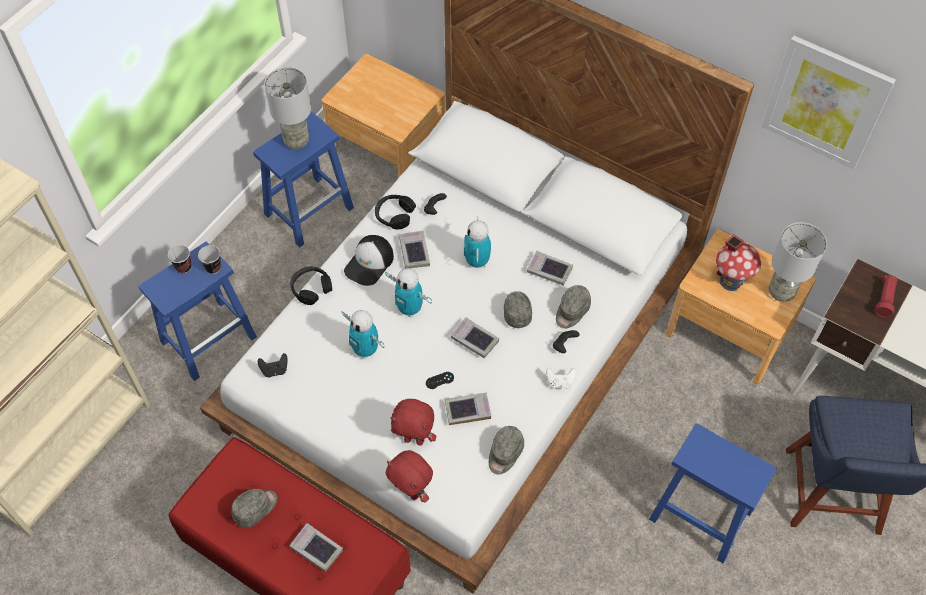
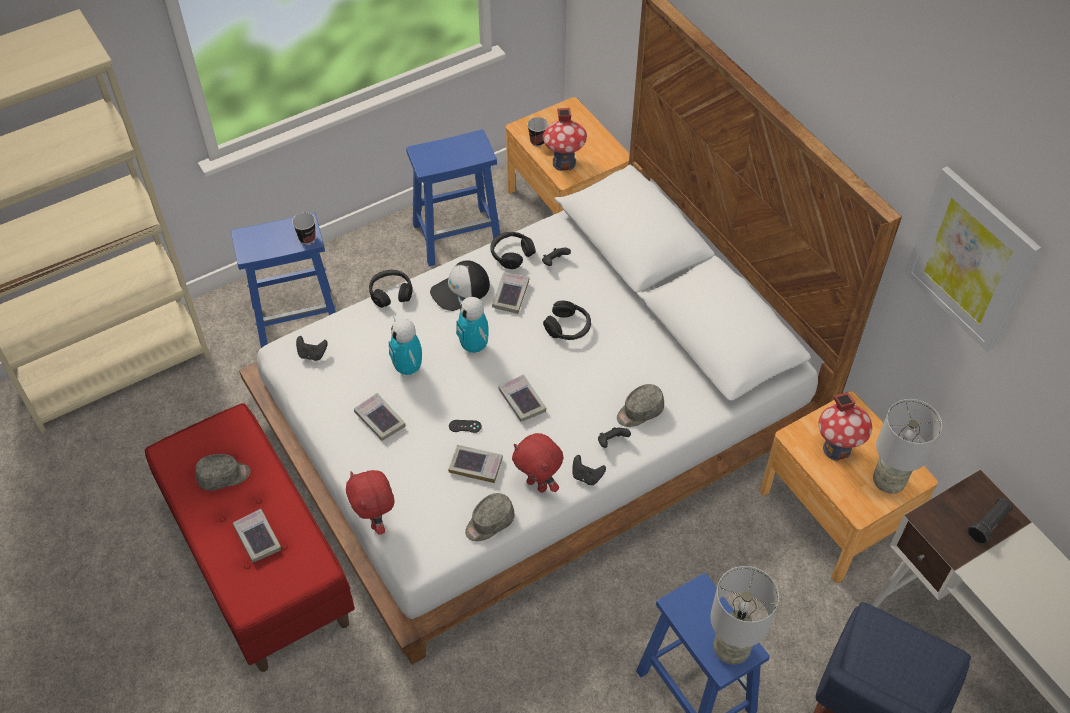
camera: 25 degrees right, 5 degrees down
(183, 267) = (280, 228): cup -> cup (537, 141)
(296, 141) = (452, 151): grey table lamp -> grey table lamp (731, 648)
(390, 117) = (564, 163): none -> toy house
(414, 439) = (407, 472): red plush toy -> red plush toy (538, 485)
(477, 262) = (568, 327): toy robot -> black headphones
(516, 311) = (581, 390): grey cap -> none
(549, 270) = (638, 363): book -> book (379, 419)
(560, 382) = (586, 476): white game controller -> black game controller
(884, 299) = (988, 524): red flashlight -> black flashlight

